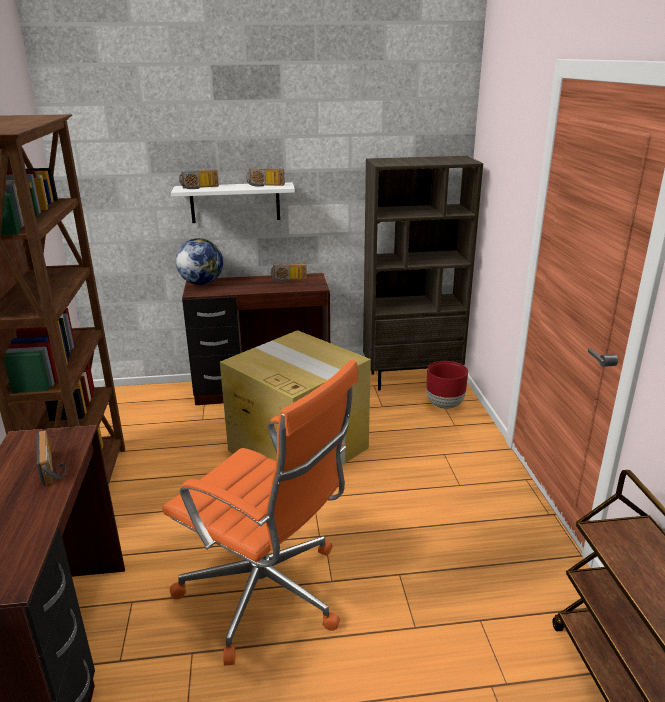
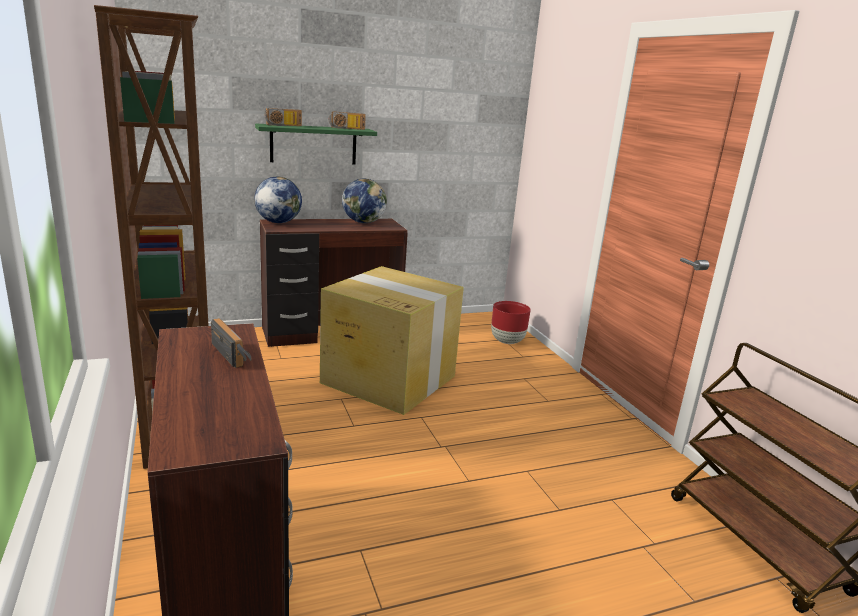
camera: 15 degrees left, 5 degrees down
(235, 202) = (313, 144): white shelf -> green shelf
(267, 594) = (412, 496): orange office chair -> none
(289, 280) = (363, 222): radio -> globe
(412, 378) = (469, 322): brown bookcase -> none

